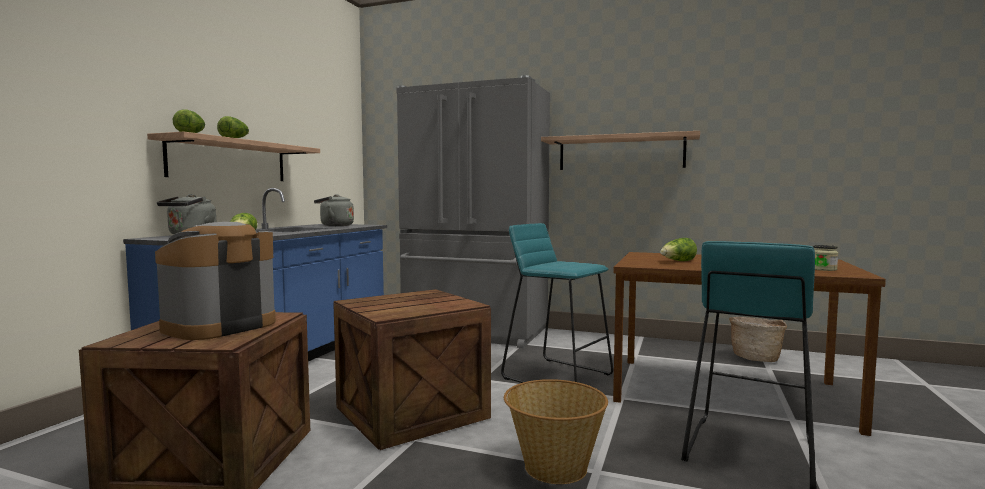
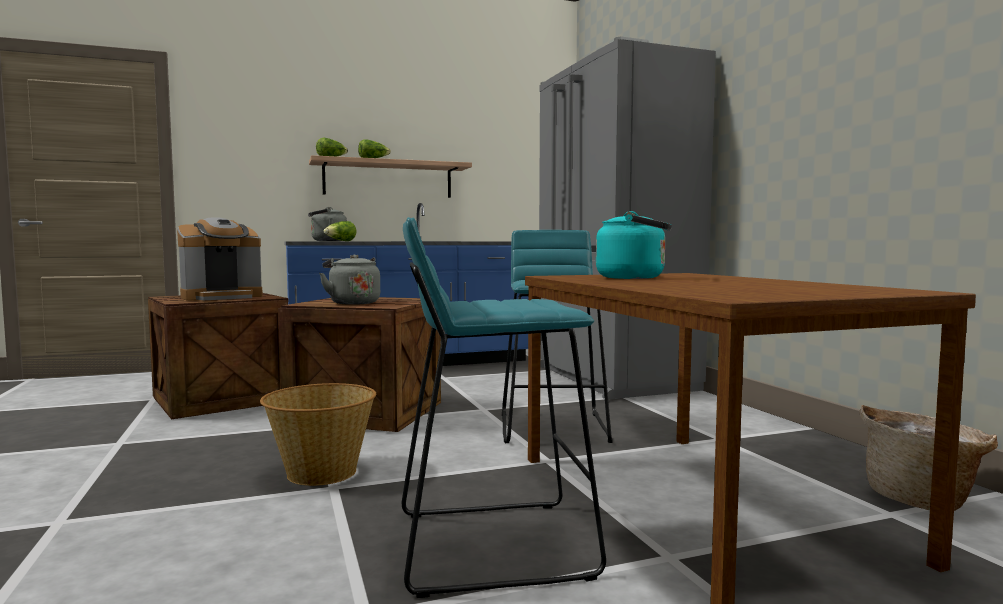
camera: 50 degrees right, 0 degrees up
(219, 326) = (222, 297): coffee machine -> coffee machine turned 150 degrees clockwise
(334, 225) = (483, 241): grey kettle -> grey kettle (352, 303)
(620, 153) = (792, 123): shelf -> none
(677, 261) = (635, 278): lettuce -> turquoise kettle
(823, 269) = (755, 292): jar -> none

